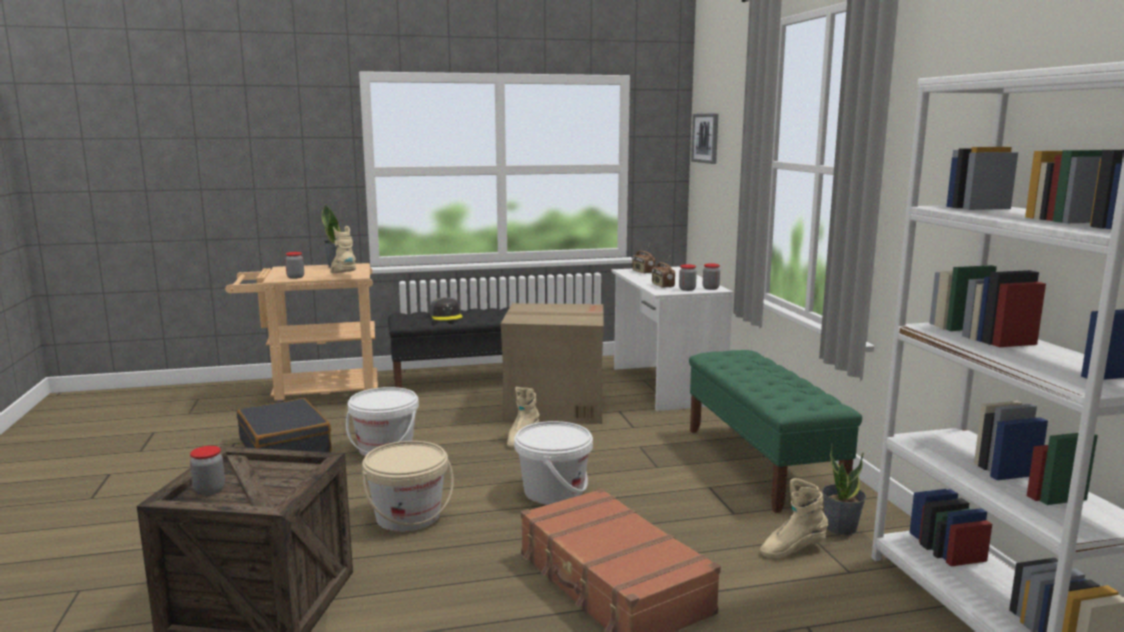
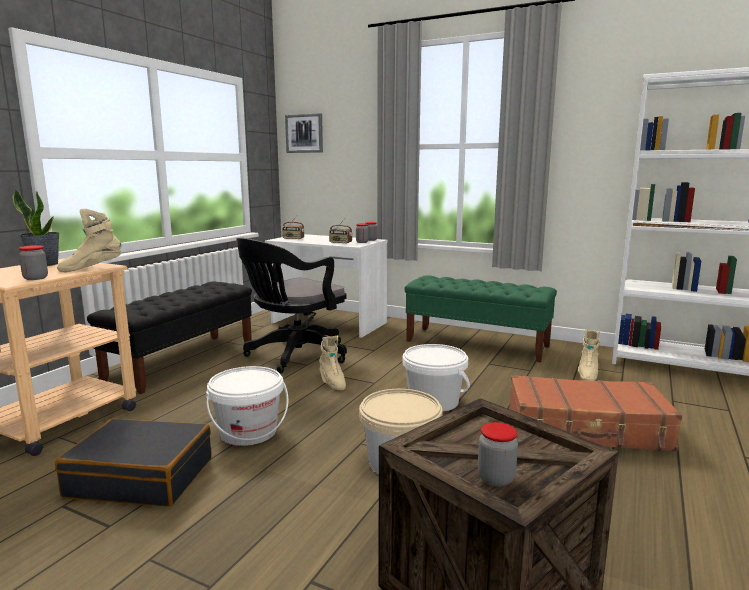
camera: 50 degrees left, 0 degrees up
(343, 275) = (91, 268): beige boot -> beige boot turned 45 degrees counterclockwise
(446, 316) = (162, 301): grey cap -> none
(554, 405) = (293, 356): cardboard box -> black office chair
(840, 527) = (573, 357): potted plant -> none

